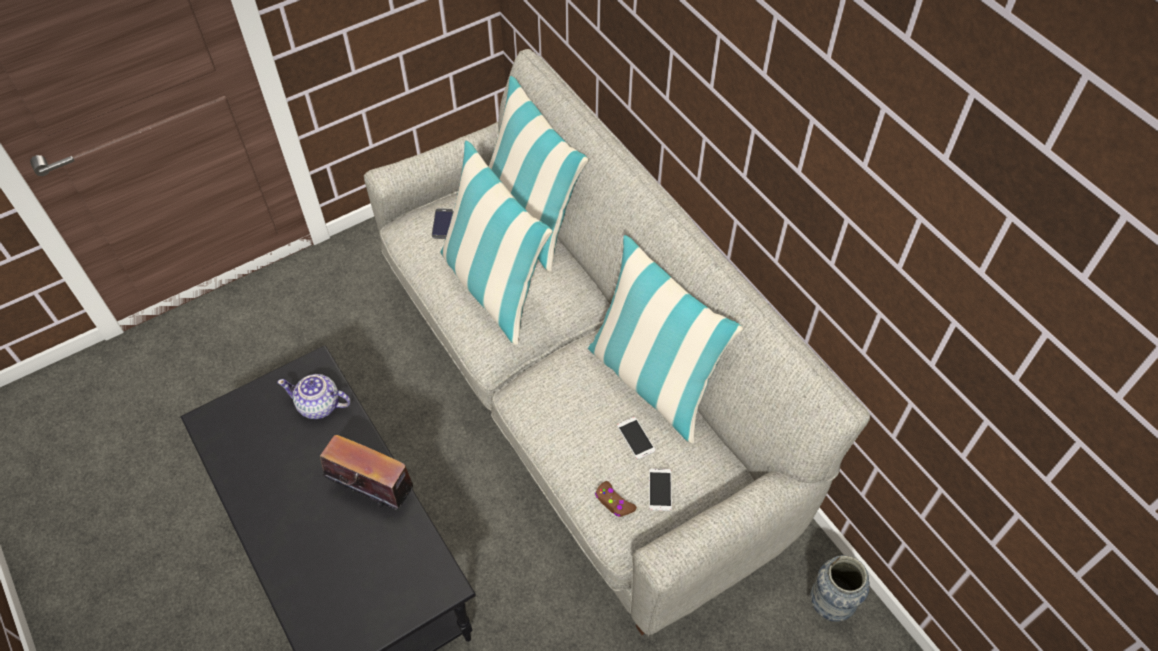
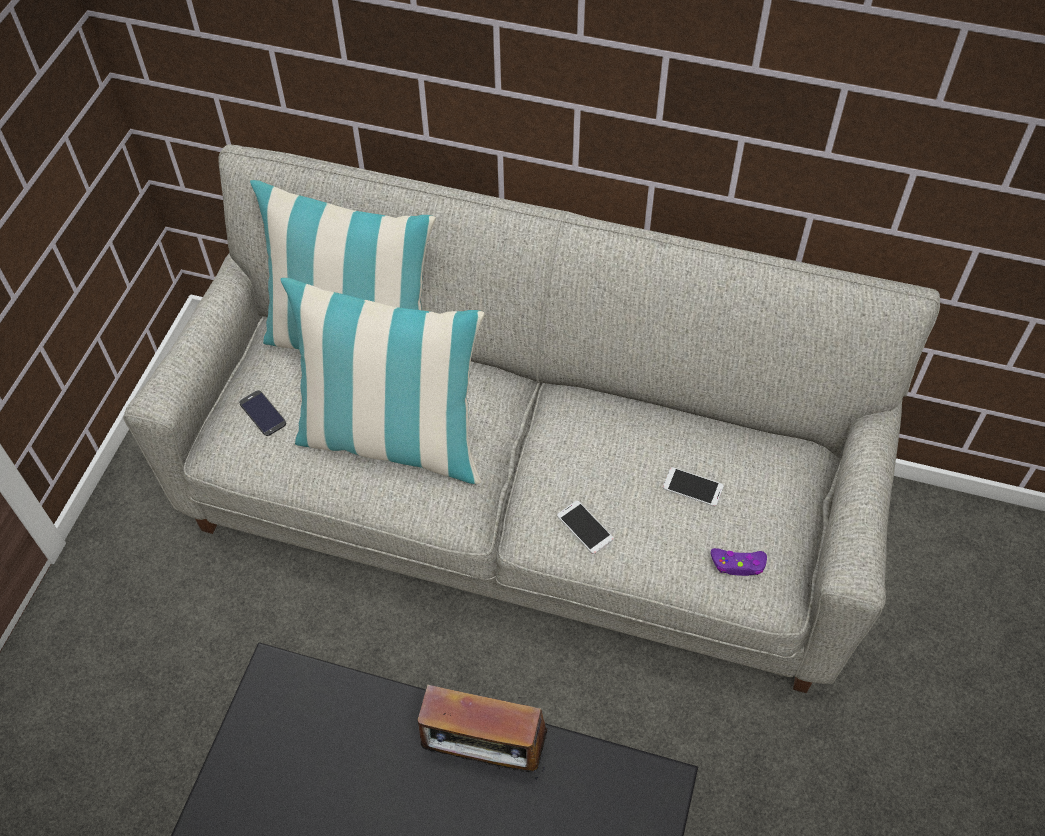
camera: 40 degrees left, 0 degrees up
(319, 405) = (324, 712): teapot -> none
(373, 490) = (484, 753): radio -> radio turned 150 degrees counterclockwise
(614, 502) = (738, 565): brown game controller -> purple game controller
(653, 381) = (647, 421): pillow -> none
(660, 489) = (764, 519): phone -> phone (585, 527)
(830, 604) = (927, 528): vase -> none

